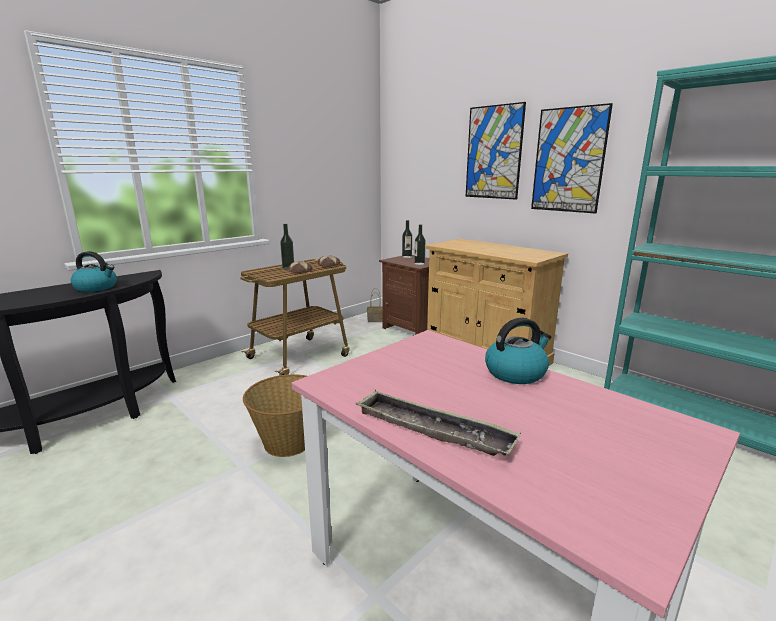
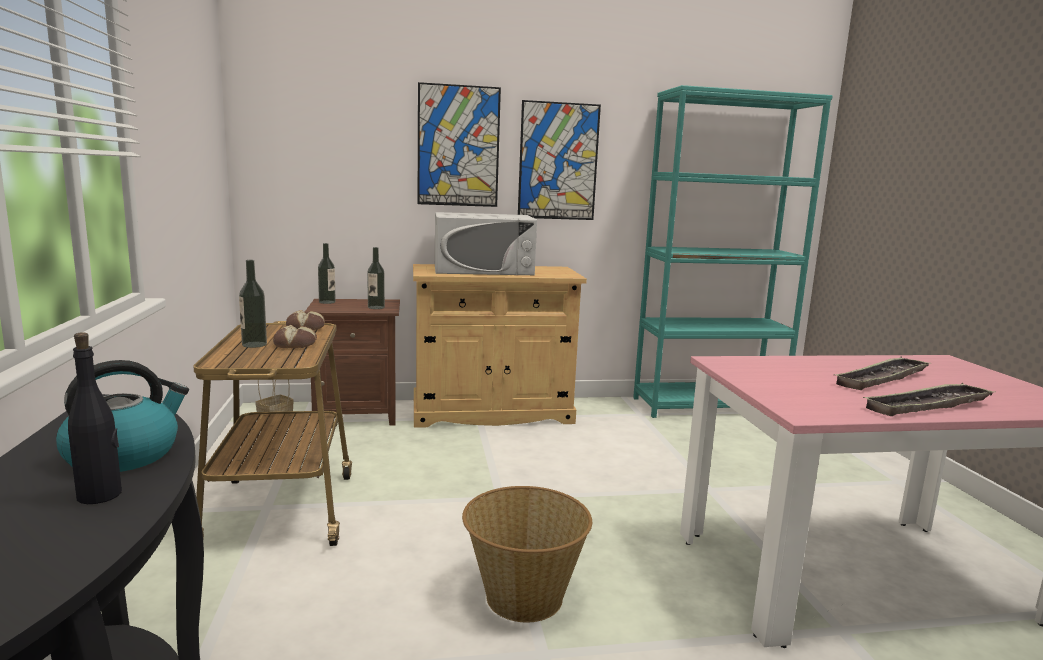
camera: 55 degrees left, 5 degrees down
(59, 295) = (100, 495): none -> black bottle
(486, 247) = (483, 269): none -> white microwave
(501, 401) = (882, 379): none -> tray
(516, 372) = (828, 363): kettle -> none

